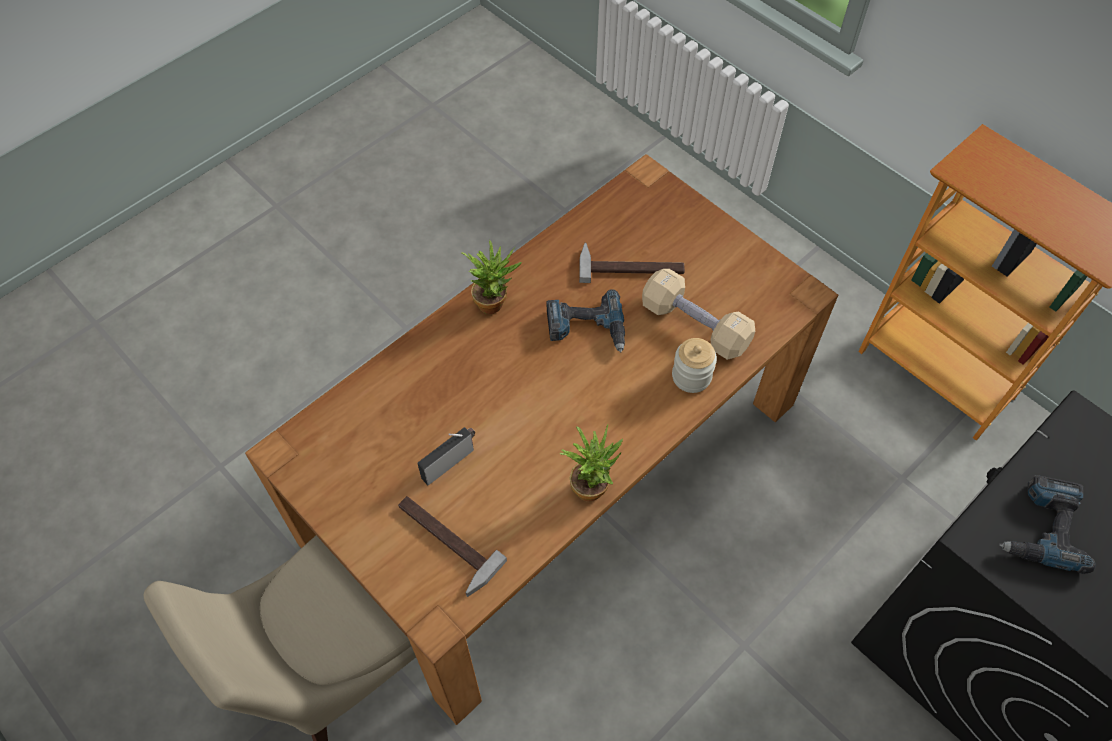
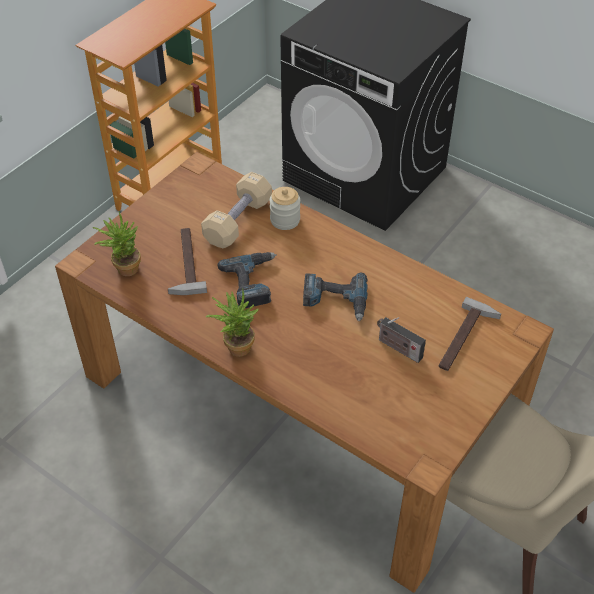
camera: 100 degrees left, 10 degrees down
(591, 484) = (390, 264): potted plant -> potted plant (123, 268)
(1041, 527) = (377, 48): power drill -> power drill (335, 301)

